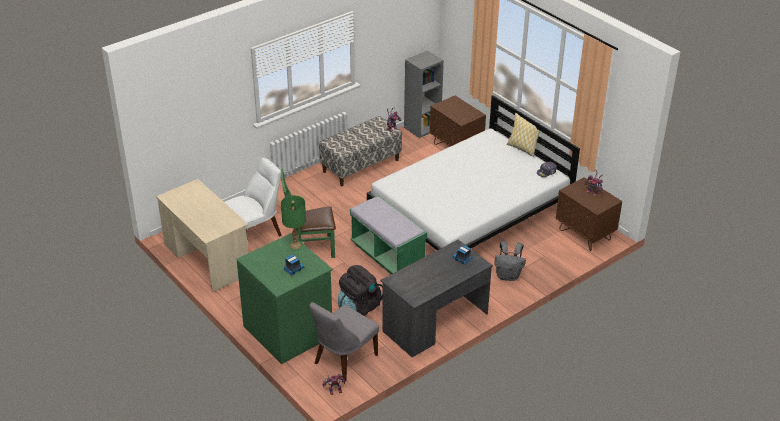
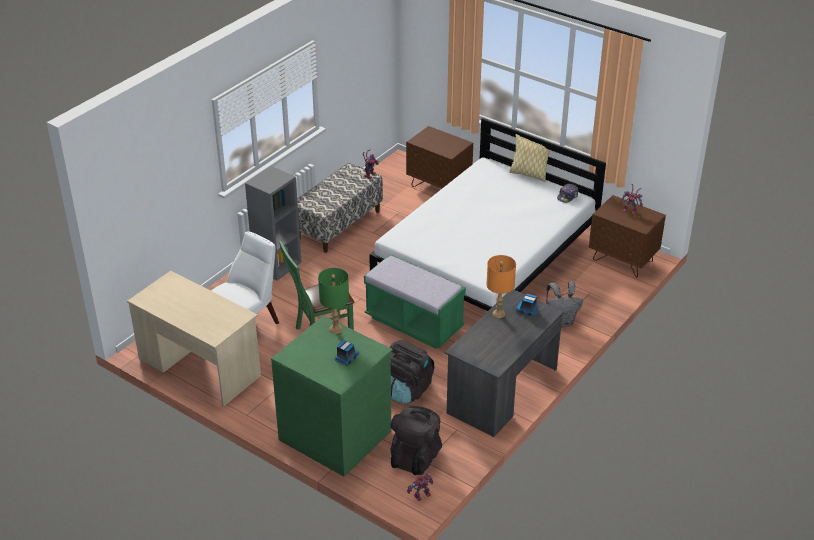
camera: 15 degrees left, 0 degrees up
(343, 360) = (416, 457): grey chair -> black backpack
(422, 127) = (390, 170): grey bookcase -> grey bookcase (277, 265)
(438, 257) = (499, 314): none -> orange table lamp

